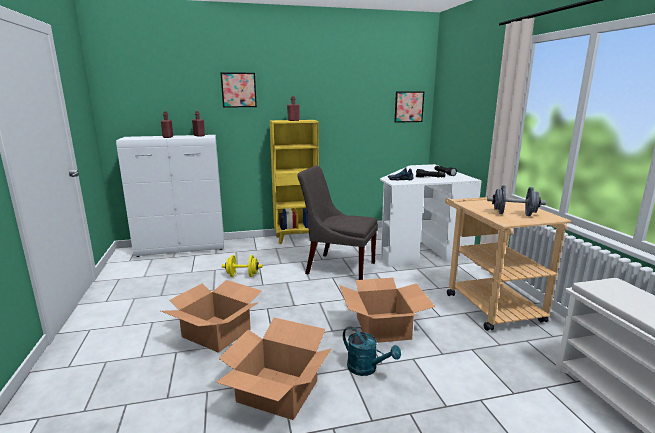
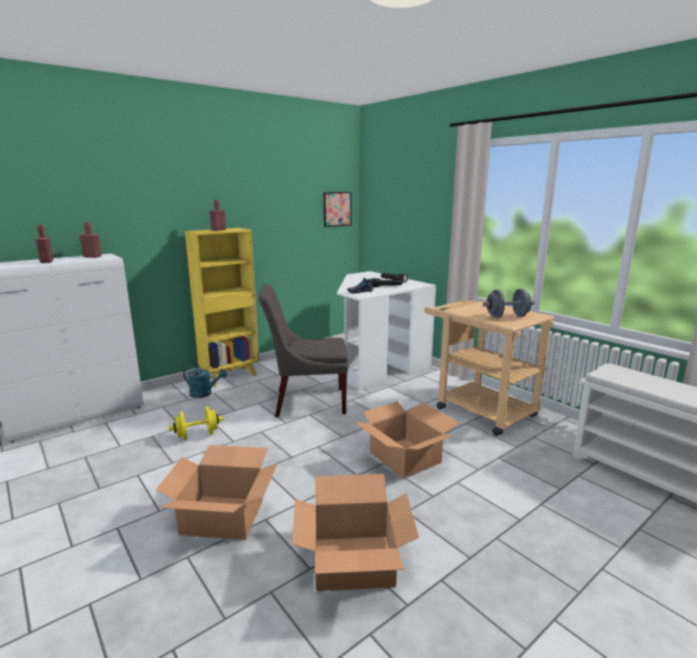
camera: 25 degrees left, 0 degrees up
(238, 90) = (140, 192): picture -> none
(367, 369) = (423, 506): turquoise watering can -> turquoise watering can (204, 394)

